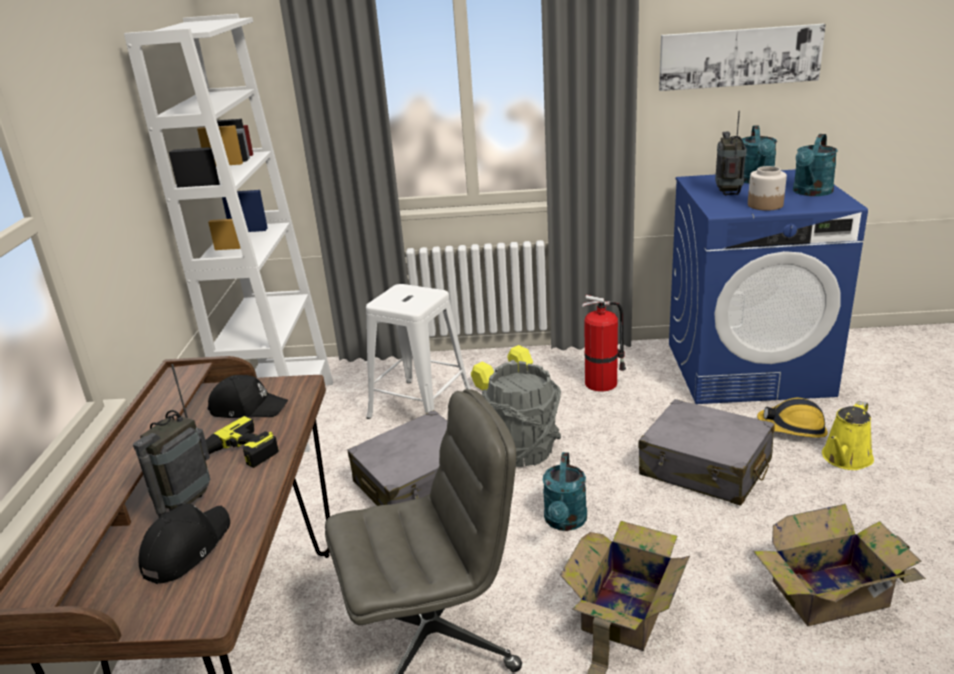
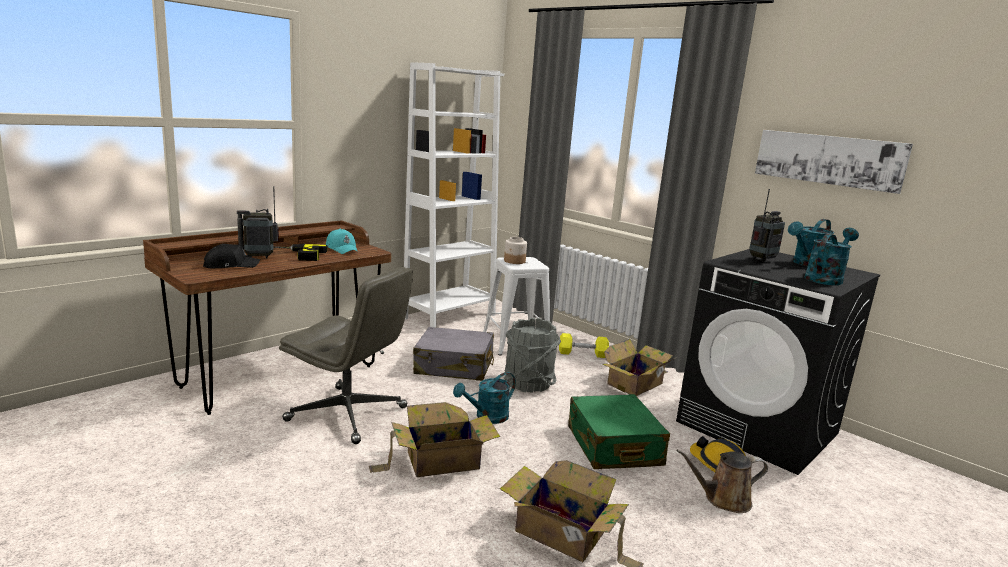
camera: 40 degrees right, 10 degrees down
(248, 408) = (342, 249): black cap -> turquoise cap
(602, 383) = (637, 384): fire extinguisher -> cardboard box
(705, 468) = (613, 446): grey suitcase -> green suitcase
(748, 368) = (758, 428): blue washing machine -> black washing machine
(765, 205) = (765, 271): jar -> jar (514, 261)
(811, 192) = (826, 278): turquoise watering can -> turquoise watering can turned 150 degrees clockwise
(845, 459) = (723, 500): yellow watering can -> brown watering can

